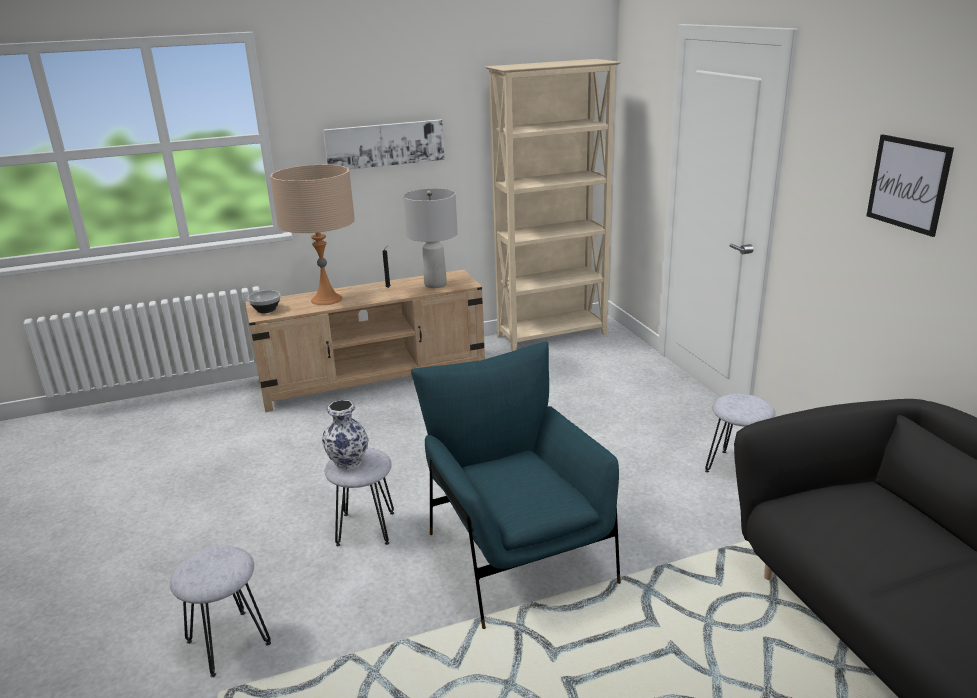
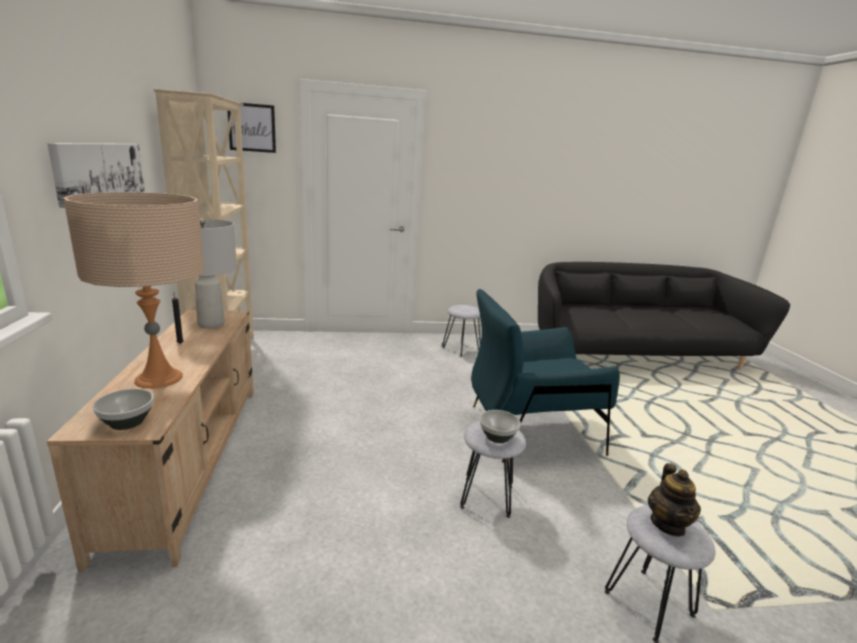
camera: 80 degrees left, 5 degrees down
(215, 564) = (668, 524): none -> teapot
(348, 462) = (497, 436): vase -> bowl
(908, 184) = (512, 171): picture -> picture (252, 127)

